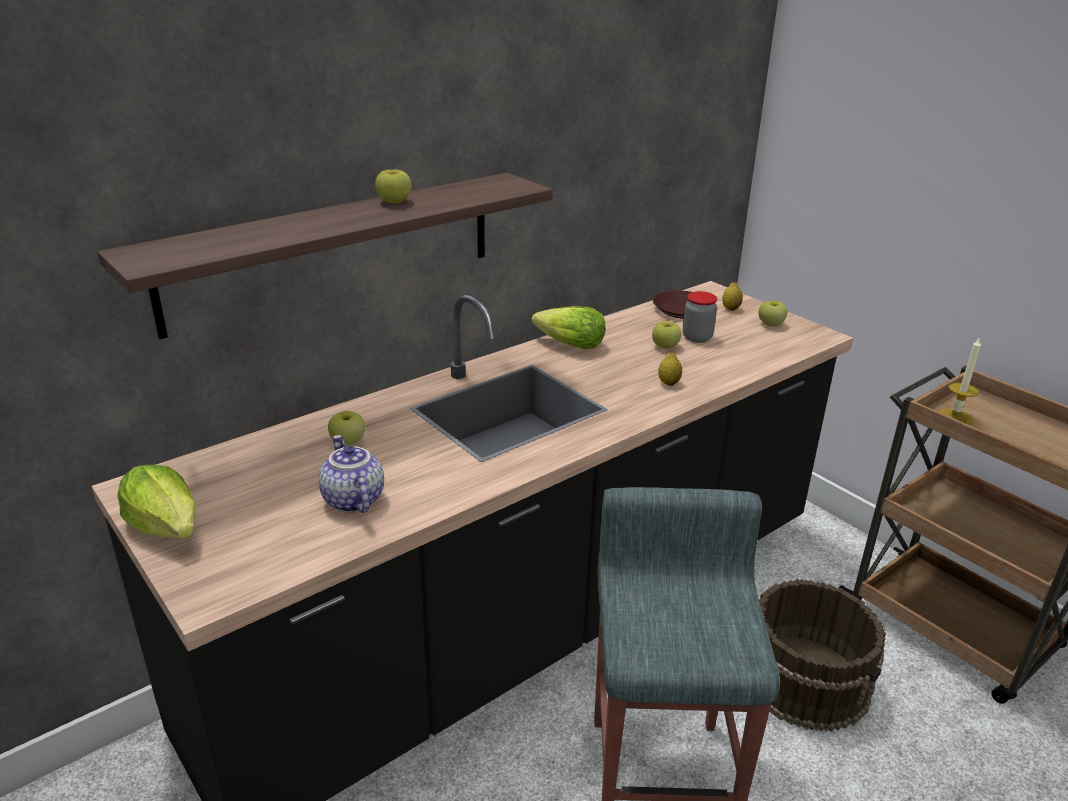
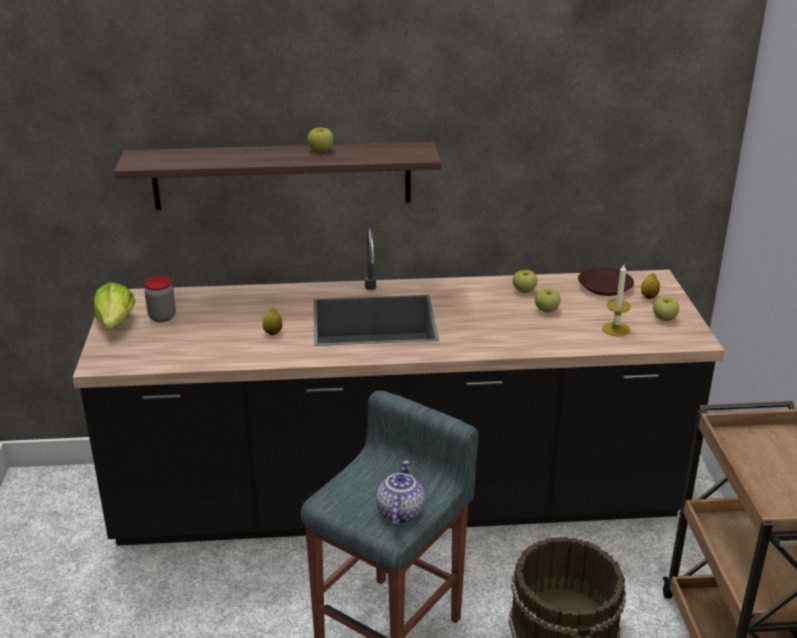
camera: 35 degrees right, 0 degrees up
(348, 442) = (253, 308): apple -> apple (524, 291)
(351, 500) = (217, 341): teapot -> teapot (399, 512)
(569, 345) = (475, 288): lettuce -> none
(668, 383) = (509, 336): lemon -> lemon (273, 333)
(697, 337) = (583, 311): jar -> jar (162, 317)
(955, 417) = (741, 441): candle -> candle (616, 329)

